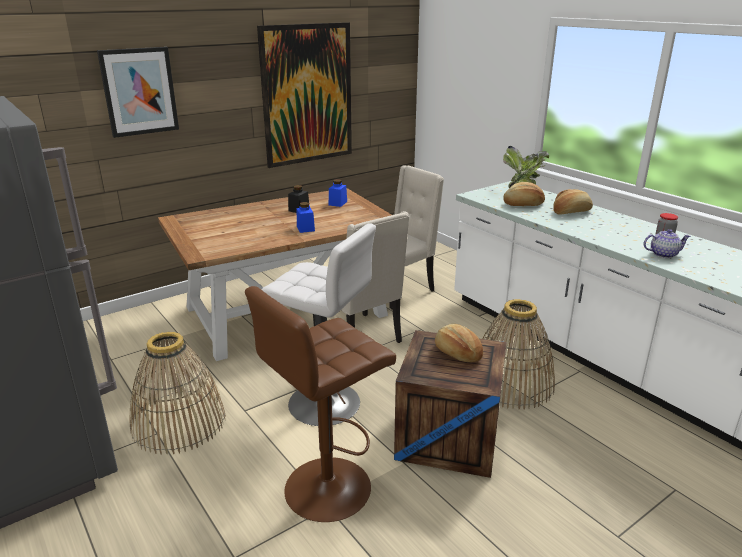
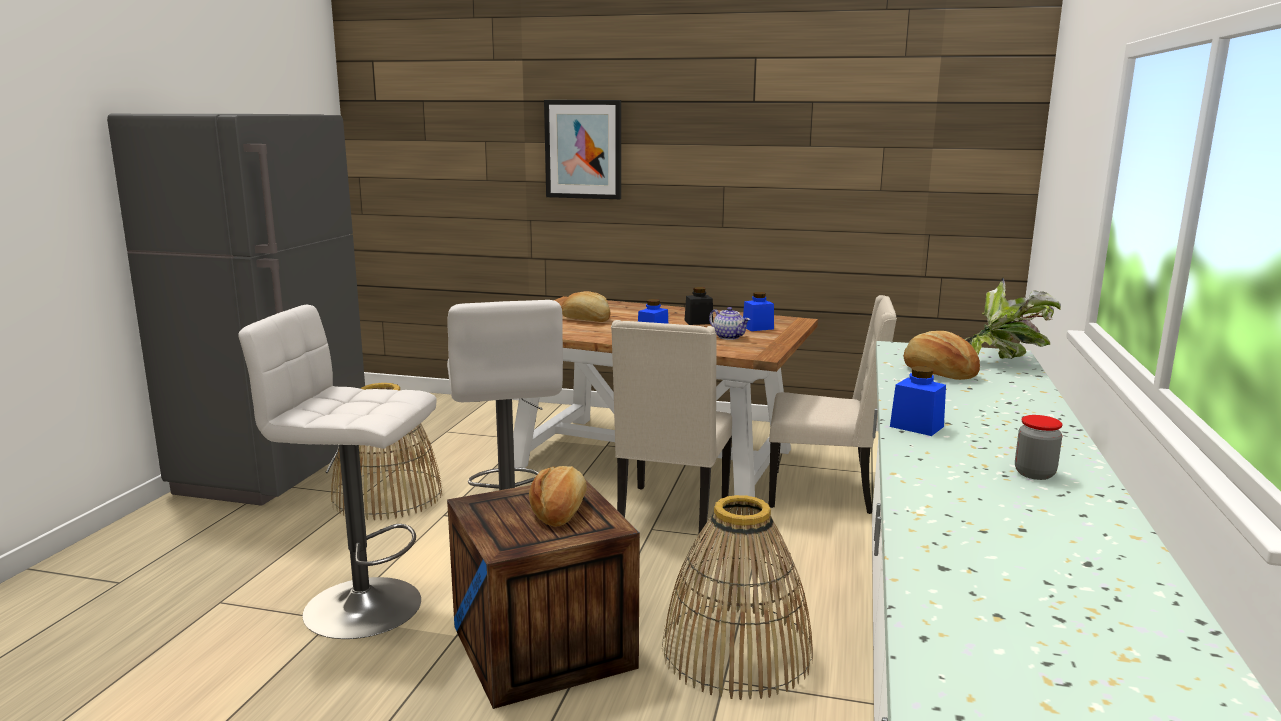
camera: 50 degrees right, 10 degrees down
(307, 95) = (812, 179): picture -> none
(326, 488) = (362, 607): brown stool -> white stool
(571, 212) = (987, 400): bread -> bread (586, 319)
(591, 234) = (916, 426): none -> blue jar
(663, 254) = (954, 484): teapot -> teapot (729, 337)

